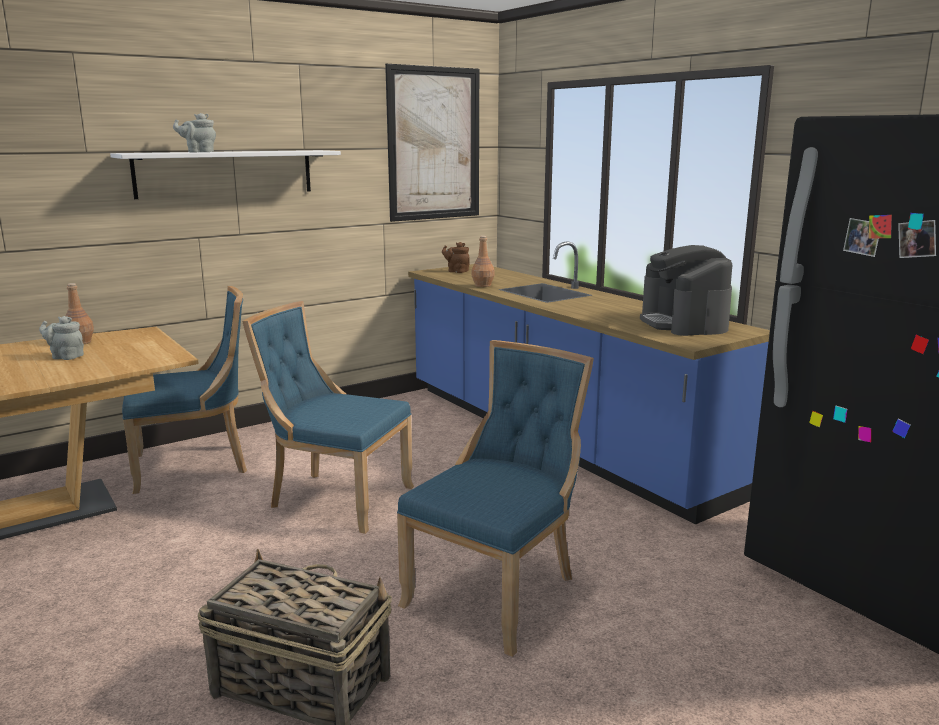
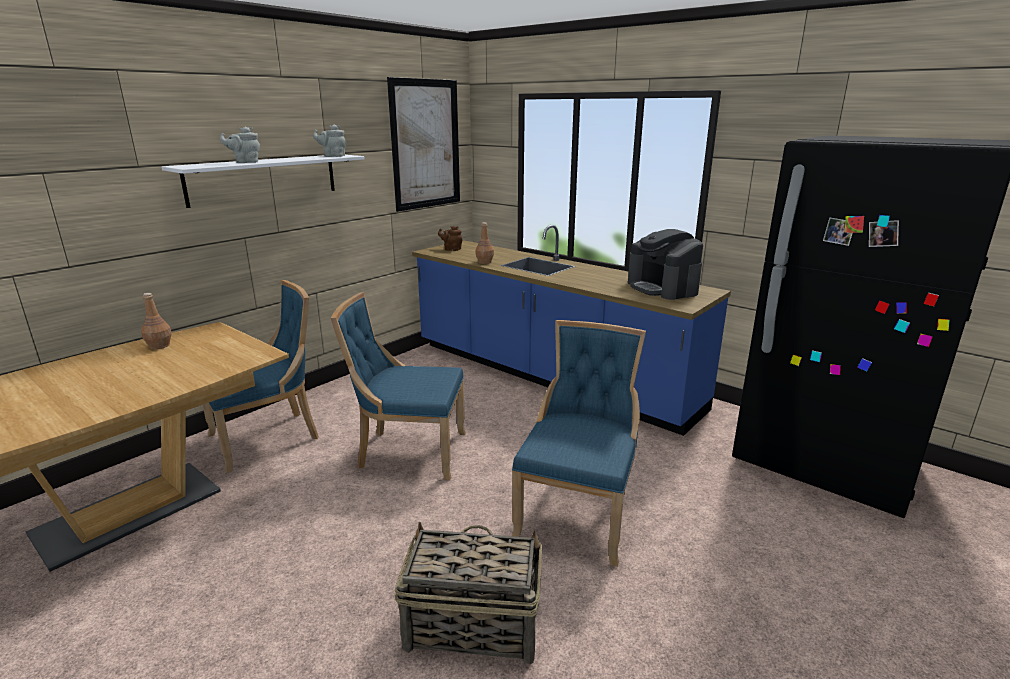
camera: 15 degrees left, 5 degrees up
(65, 356) = (157, 363): grey teapot -> grey teapot (333, 156)

